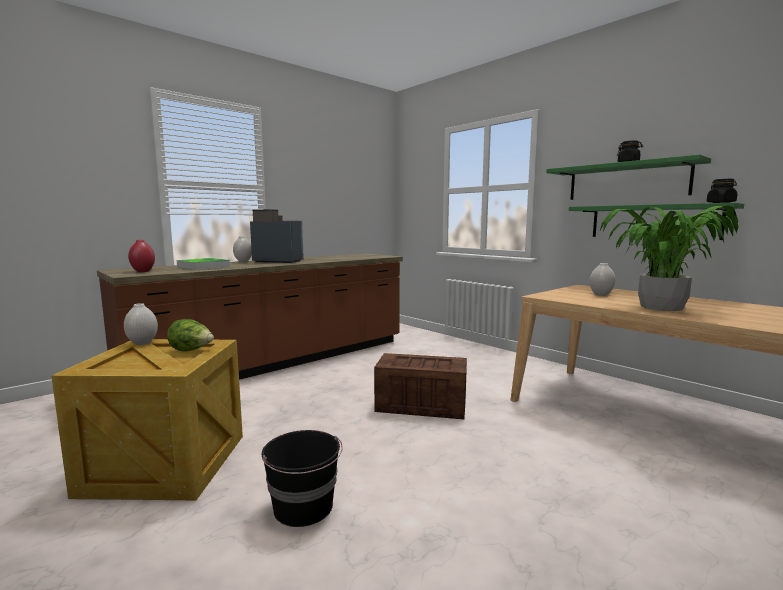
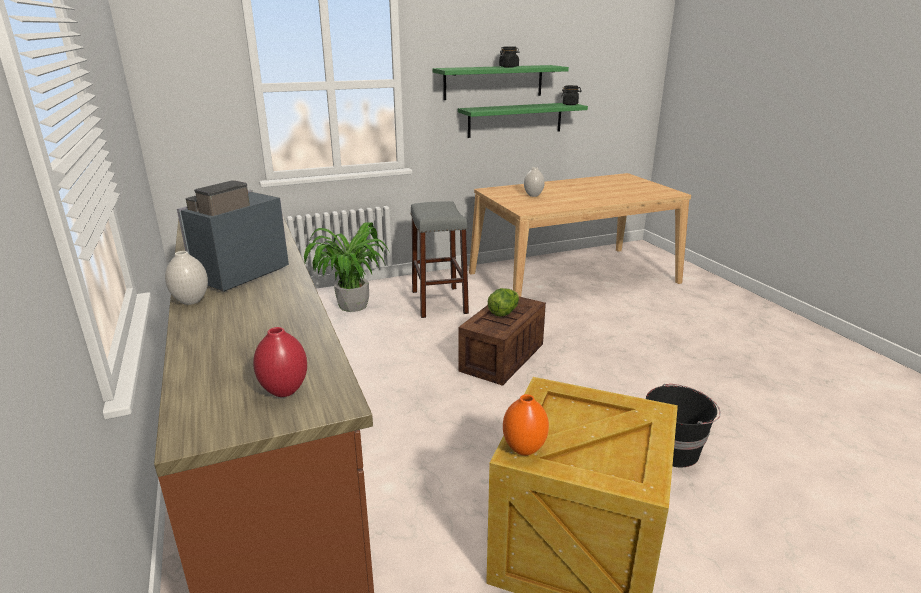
camera: 70 degrees left, 15 degrees up
(142, 343) = (523, 449): white vase -> orange vase
(192, 351) = (564, 410): lettuce -> lettuce (503, 312)
(203, 267) = (263, 334): tray -> none
(491, 371) = (439, 302): none -> grey stool
(660, 307) = (592, 196): potted plant -> potted plant (353, 306)

